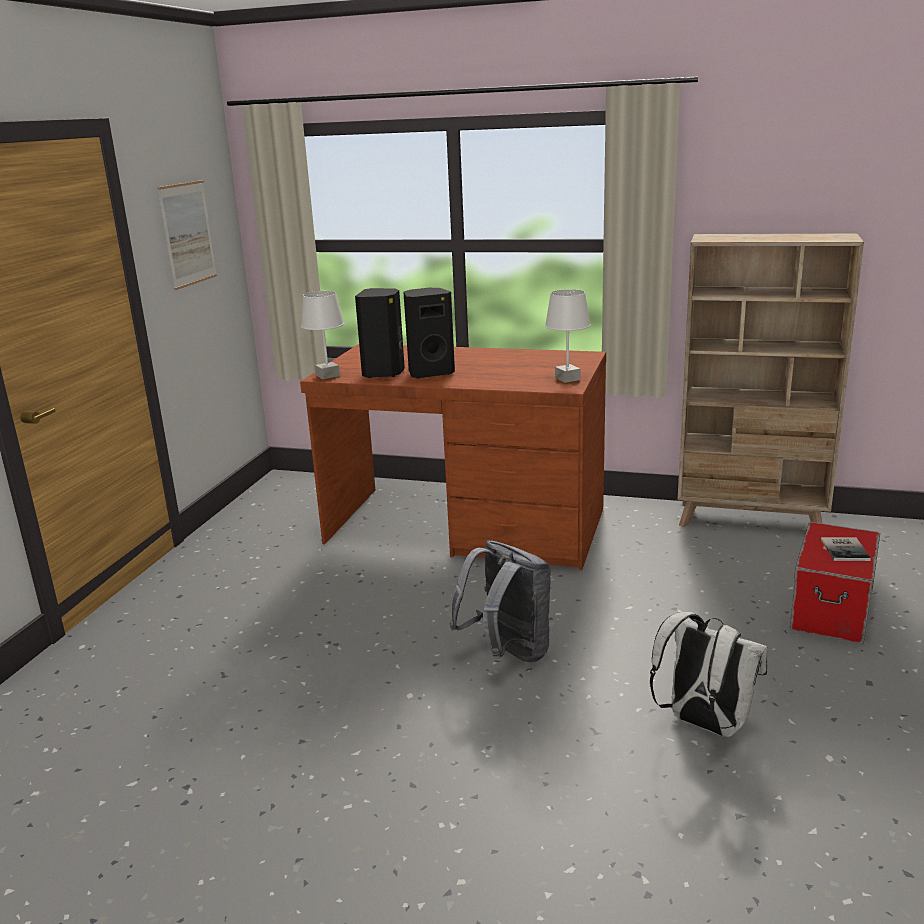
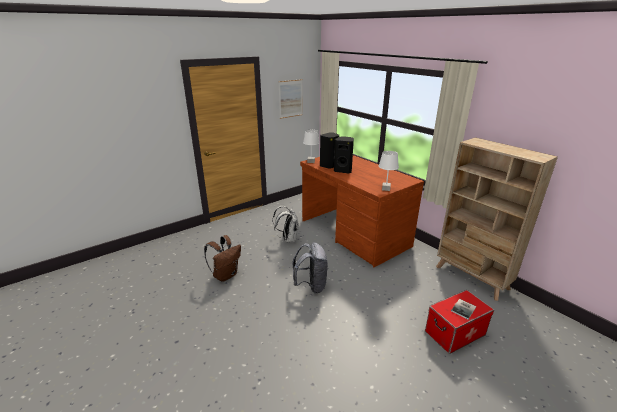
camera: 35 degrees right, 5 degrees up
(278, 726) = (225, 275): none -> brown backpack
(703, 723) = (343, 346): white backpack -> white backpack (288, 239)

